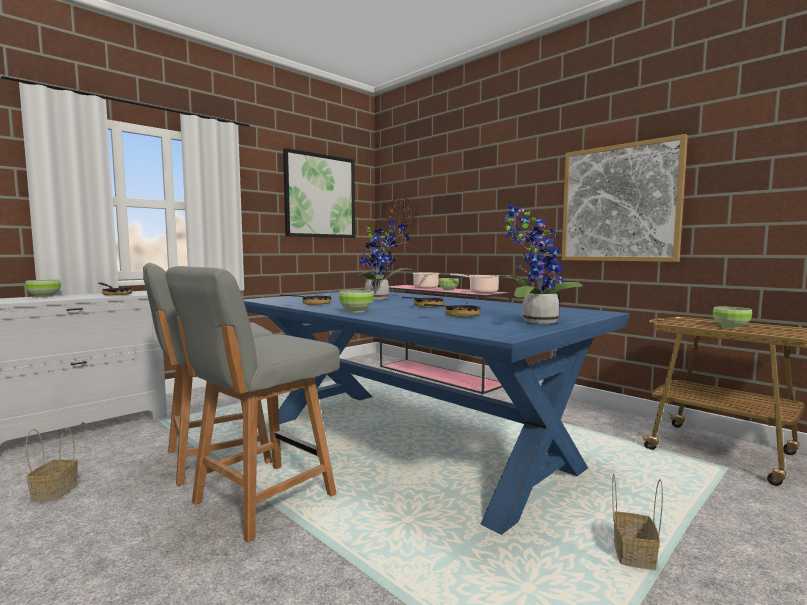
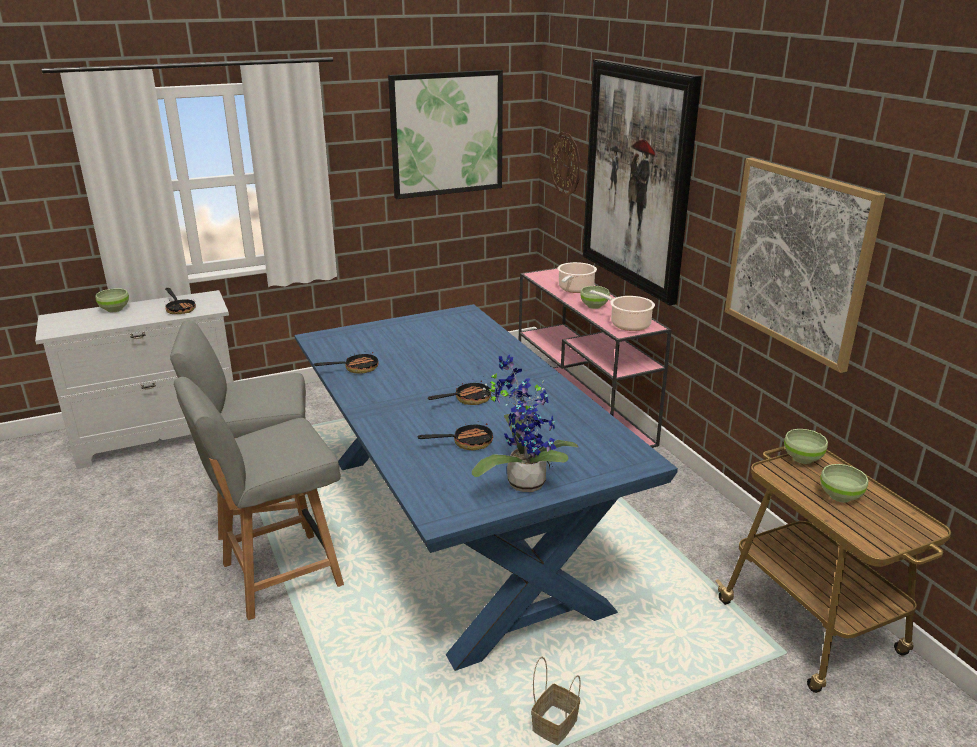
camera: 20 degrees right, 20 degrees up
(55, 491) = (126, 523): basket -> none
(355, 311) = (378, 405): green bowl -> green bowl (801, 458)
(380, 298) = (448, 355): potted plant -> none
(467, 202) = (637, 178): none -> picture

